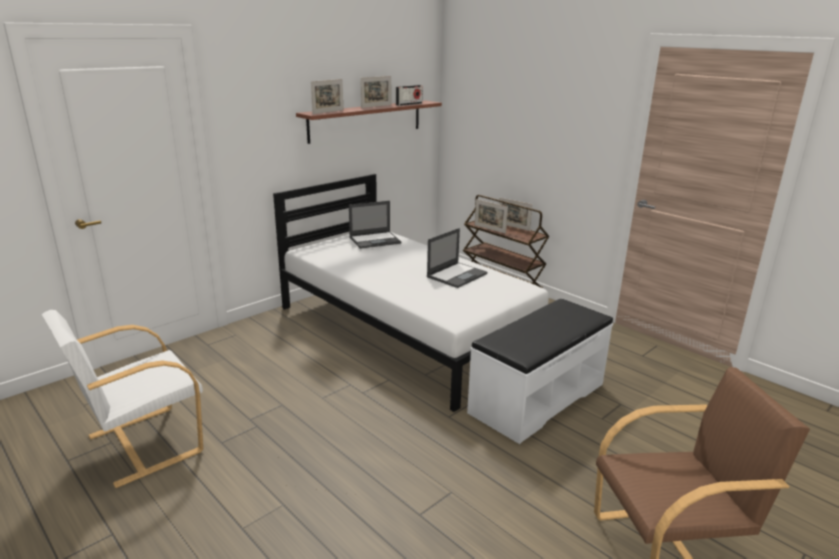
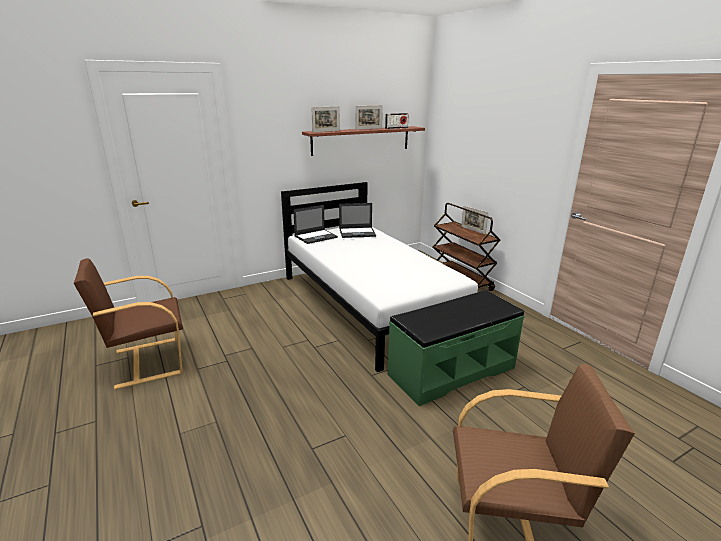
camera: 15 degrees right, 0 degrees up
(142, 444) = (146, 362): white armchair -> brown armchair
(457, 275) = (406, 263): laptop -> laptop (316, 236)
(489, 229) = (452, 231): picture frame -> none
(536, 398) = (451, 371): white bench -> green bench

